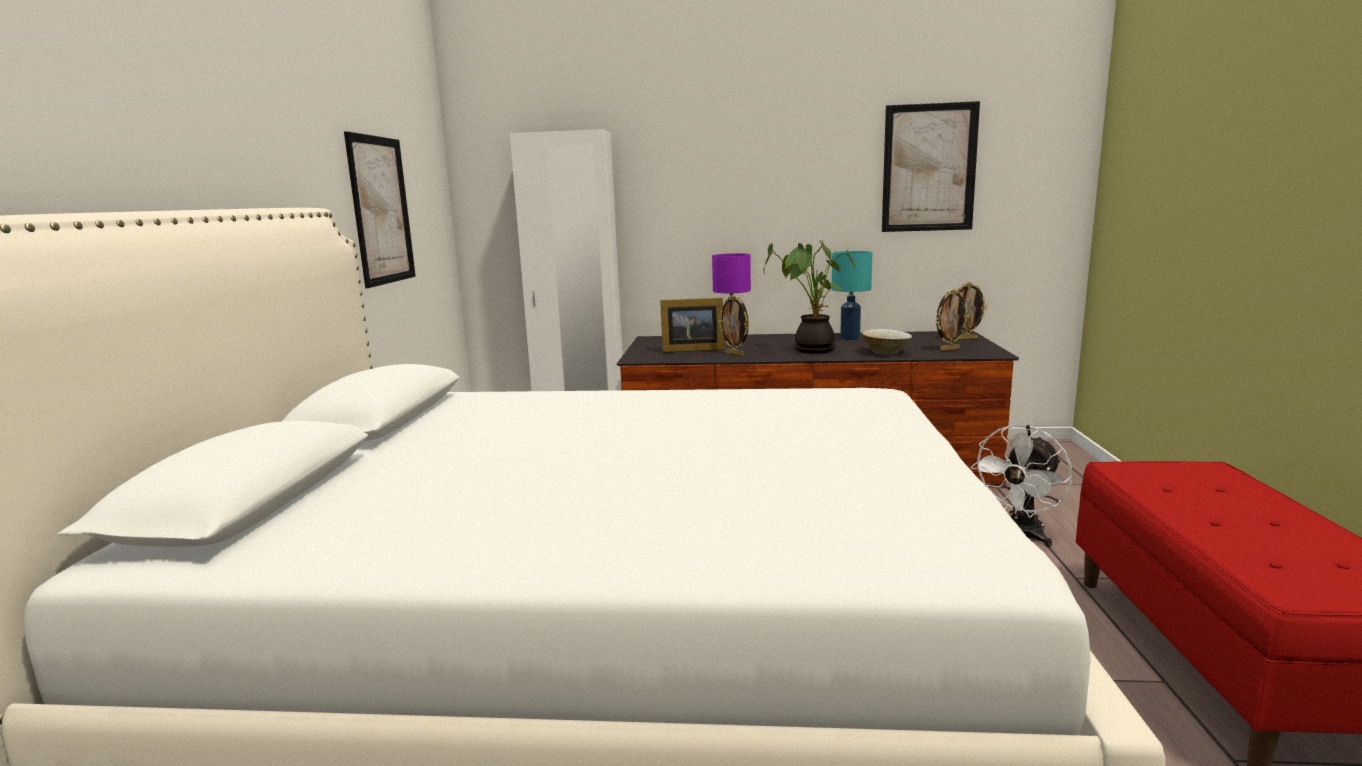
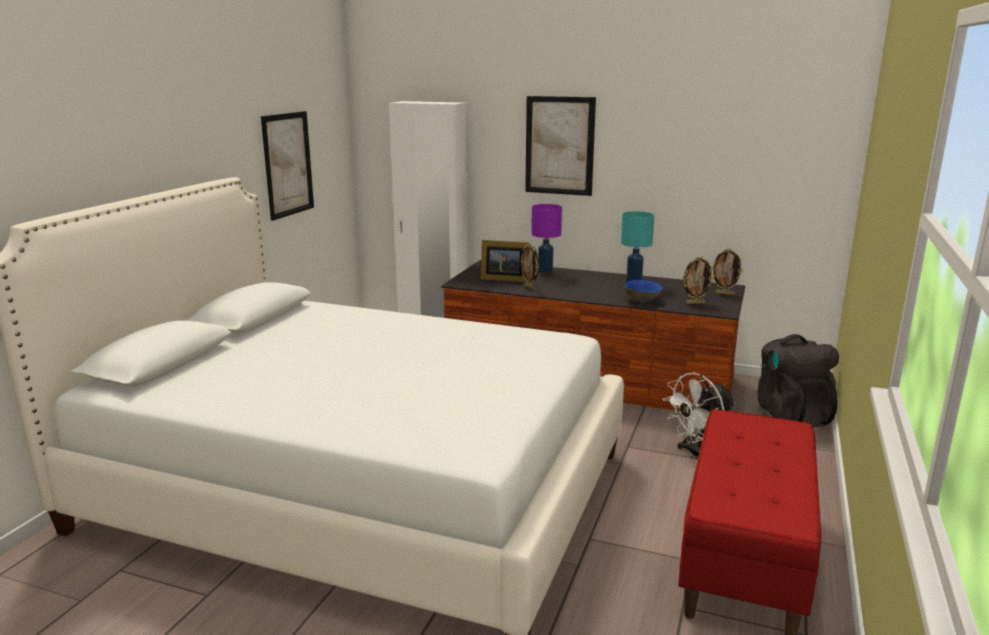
camera: 15 degrees right, 5 degrees up
(811, 349) = (590, 290): potted plant -> none
(886, 352) = (642, 300): beige bowl -> blue bowl
(929, 168) = (716, 147): picture -> picture (559, 145)
(1067, 473) = (790, 414): none -> black backpack

